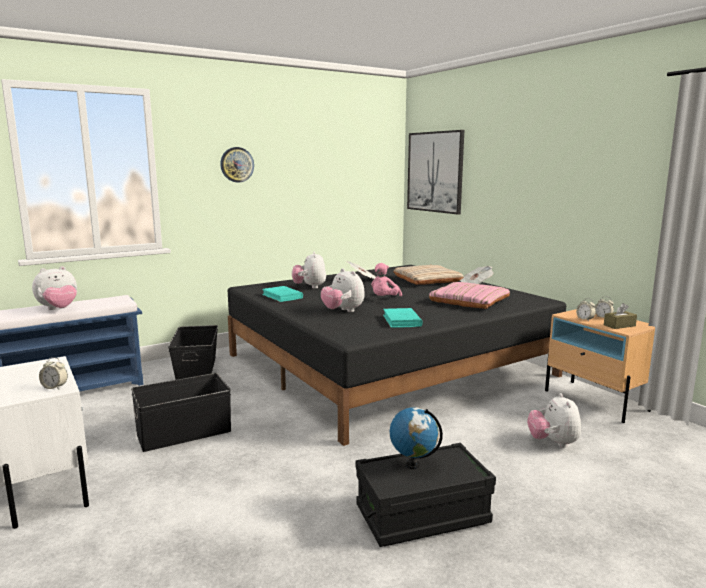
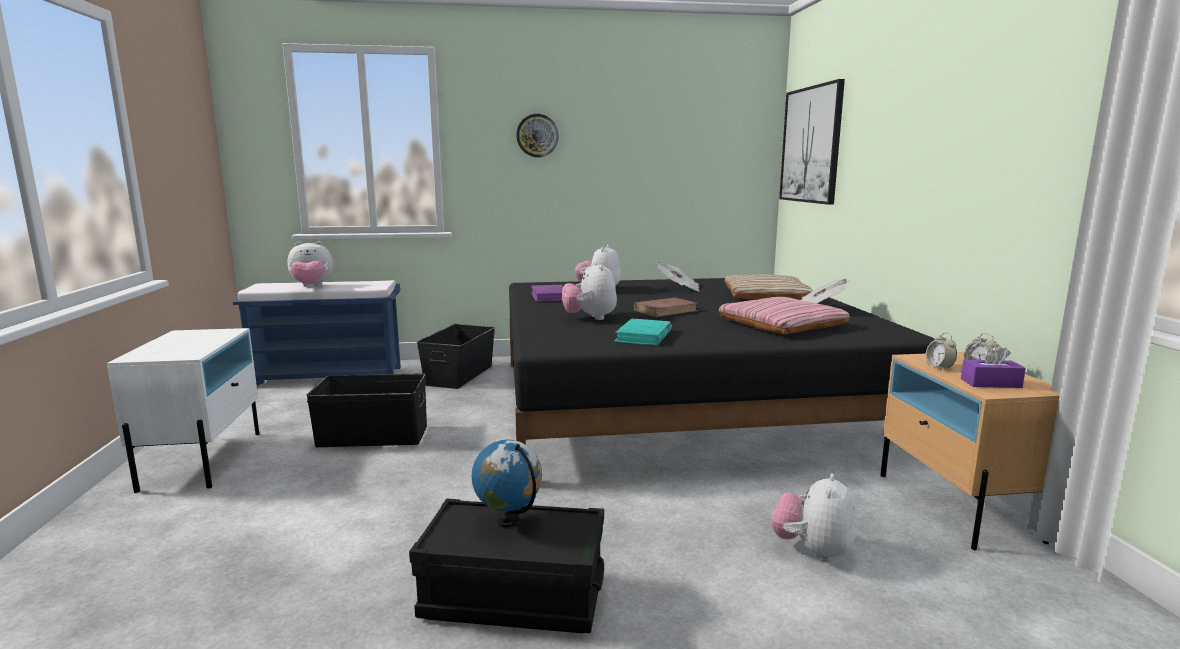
camera: 25 degrees right, 0 degrees up
(55, 387) = (187, 353): alarm clock -> none
(282, 296) = (549, 296): turquoise book -> purple book
(384, 299) = (666, 311): pink plush toy -> brown book
(619, 325) = (990, 383): brown tissue box -> purple tissue box

